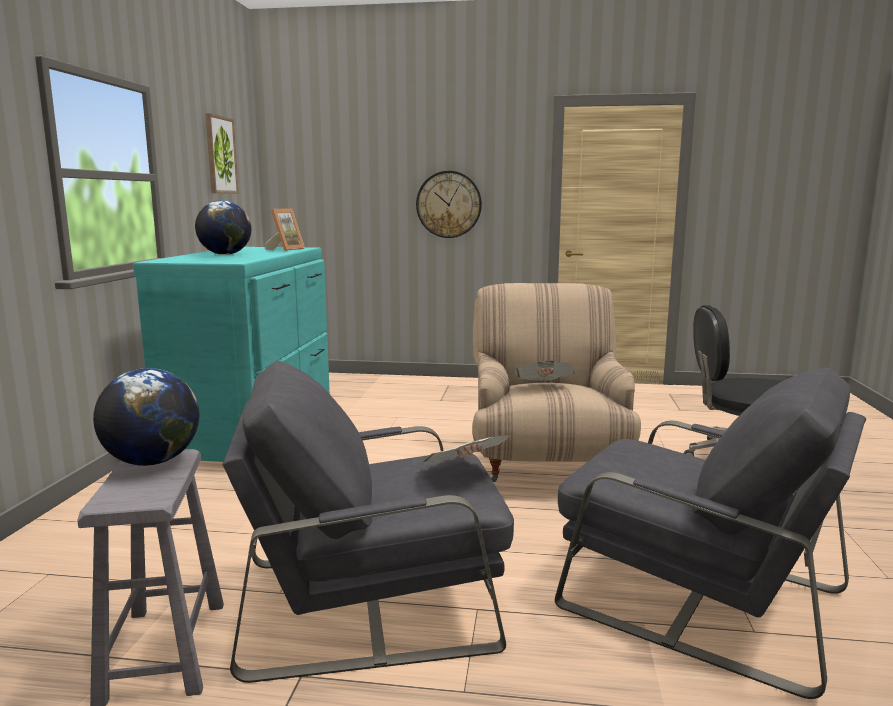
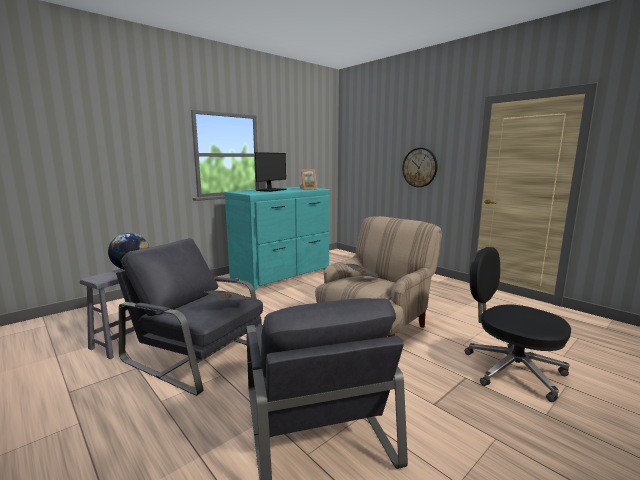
camera: 40 degrees right, 0 degrees up
(220, 155) = (306, 143): picture -> none
(225, 254) = (271, 190): globe -> monitor

